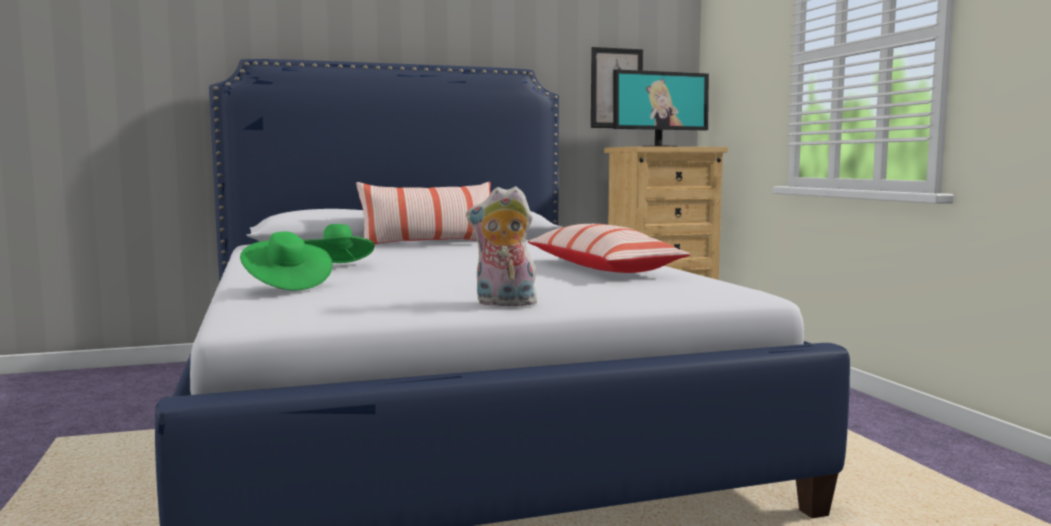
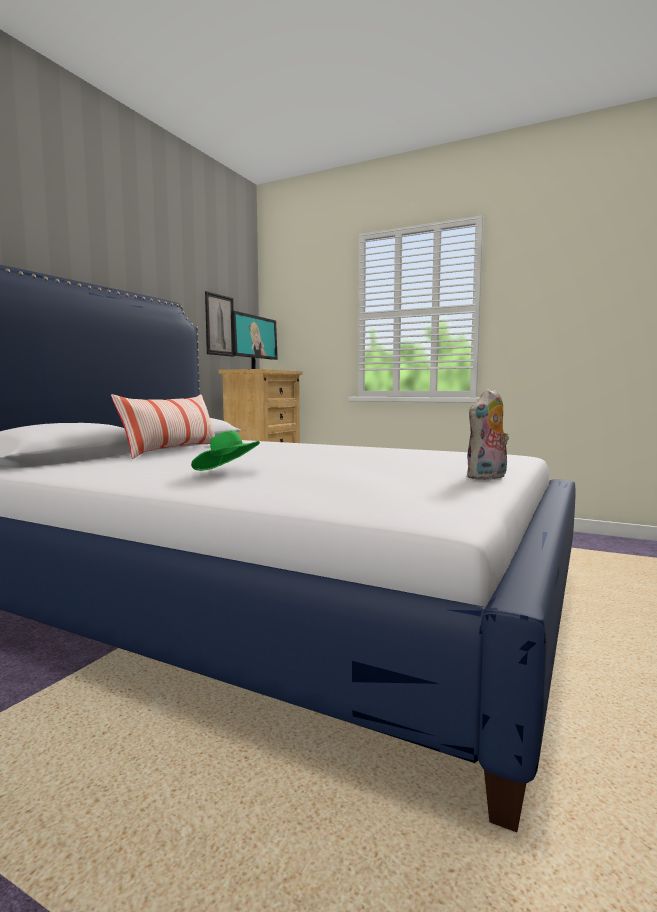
camera: 45 degrees left, 0 degrees up
(286, 284) = (309, 489): green hat -> none
(601, 268) = (387, 452): pillow -> none

